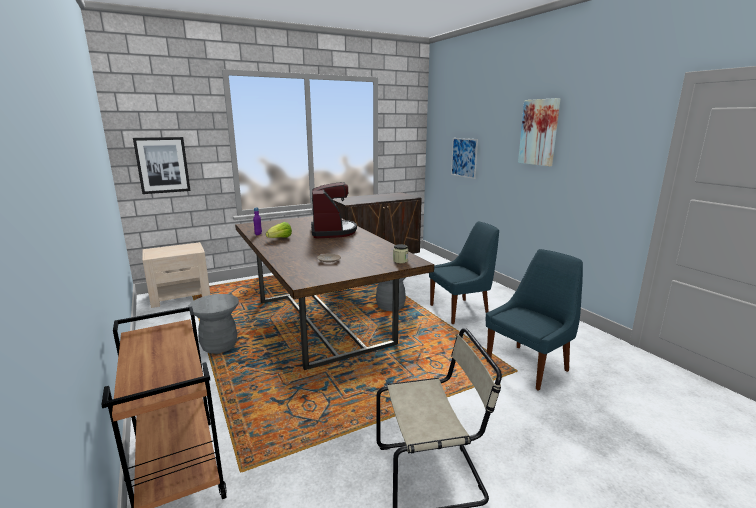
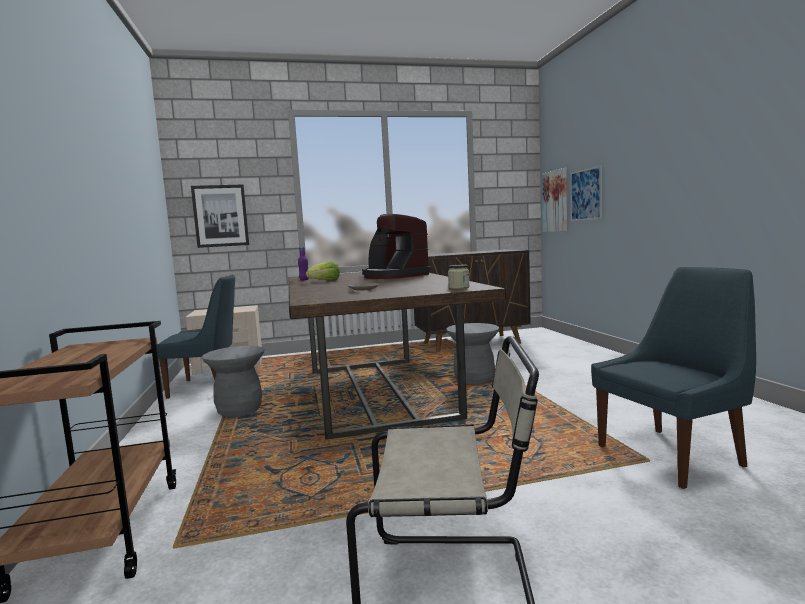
camera: 15 degrees right, 10 degrees down
(332, 231) = (394, 276): coffee machine -> coffee machine turned 135 degrees clockwise
(461, 311) = (575, 387): blue chair -> blue chair (207, 387)
(539, 132) = (683, 131): picture -> picture (555, 201)

